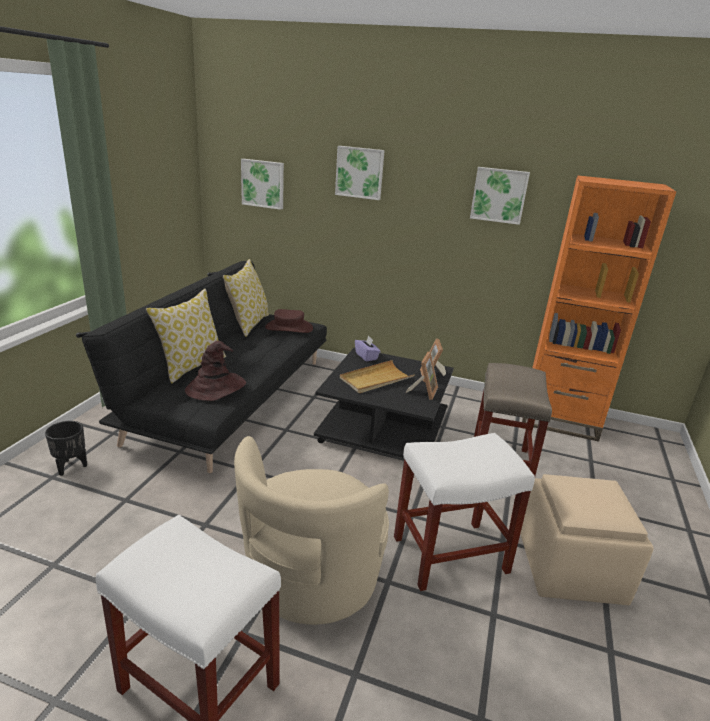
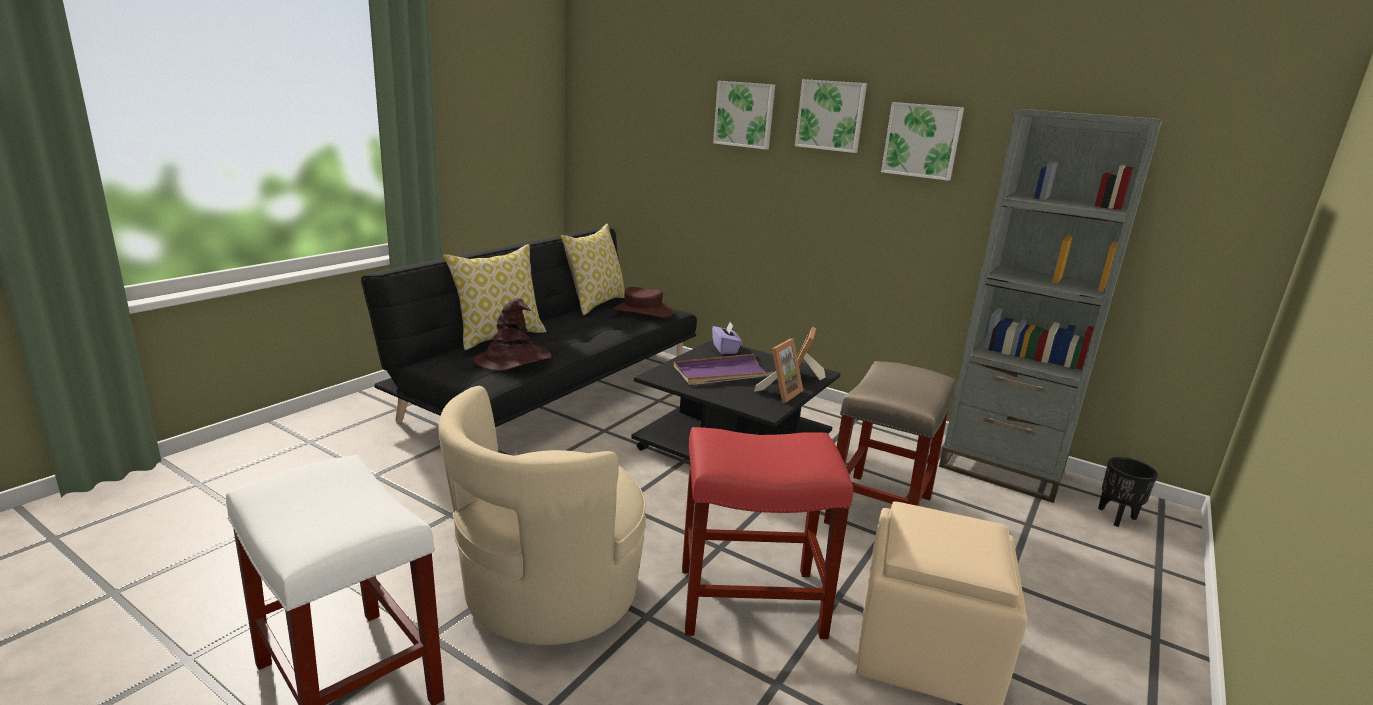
camera: 15 degrees right, 5 degrees down
(71, 466) = (335, 434): black planter -> black planter (1116, 517)
(263, 183) = (632, 132): picture -> picture (831, 115)
(376, 379) = (722, 373): beige tray -> purple tray
(448, 555) = (748, 602): white stool -> red stool
(559, 420) = (1001, 469): orange bookcase -> grey bookcase

